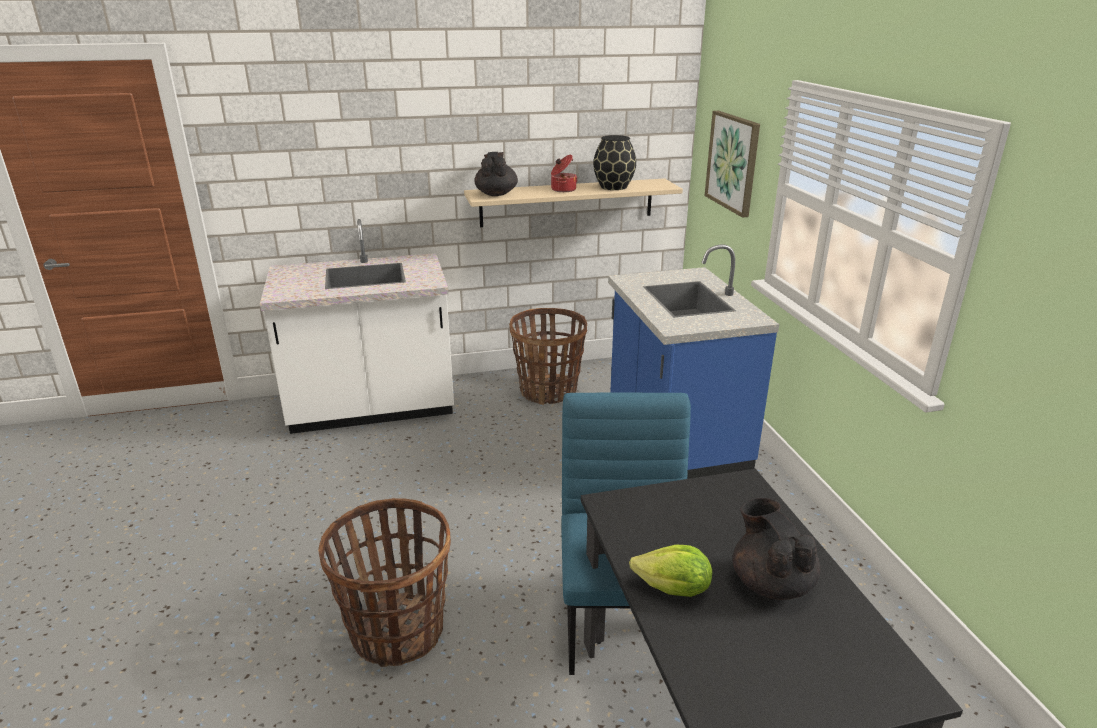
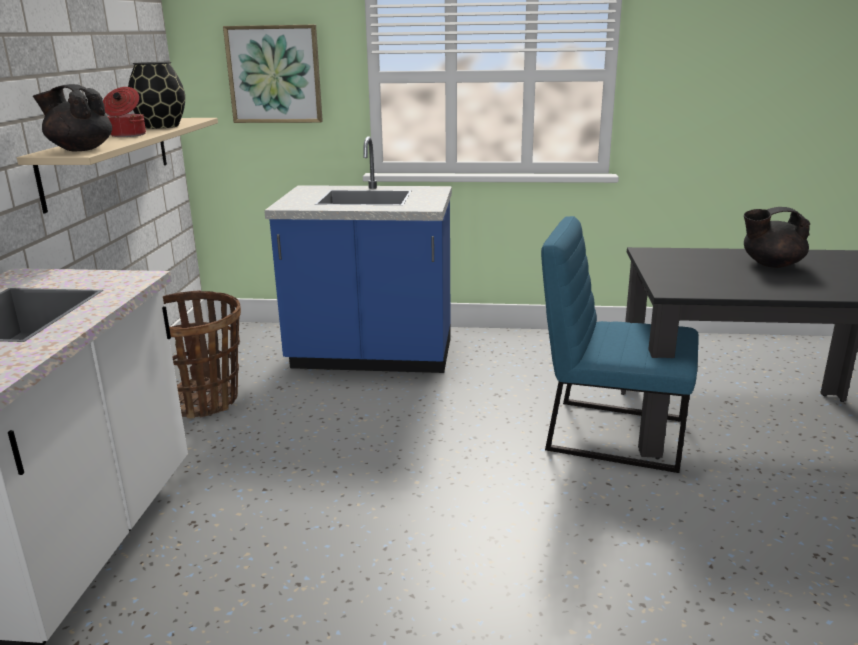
camera: 70 degrees left, 5 degrees down
(396, 631) = (602, 575): basket -> none
(673, 589) = (785, 287): lettuce -> none

